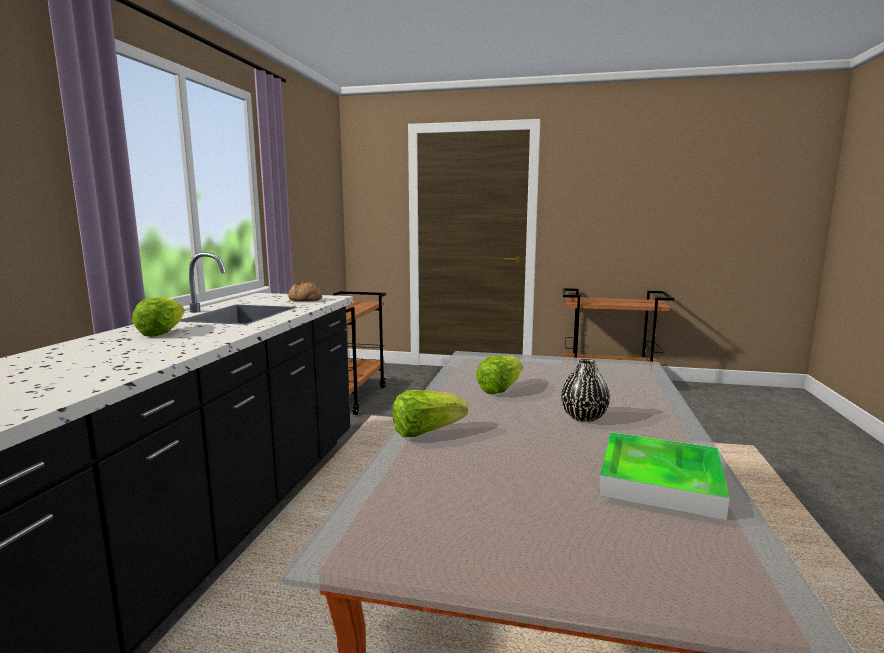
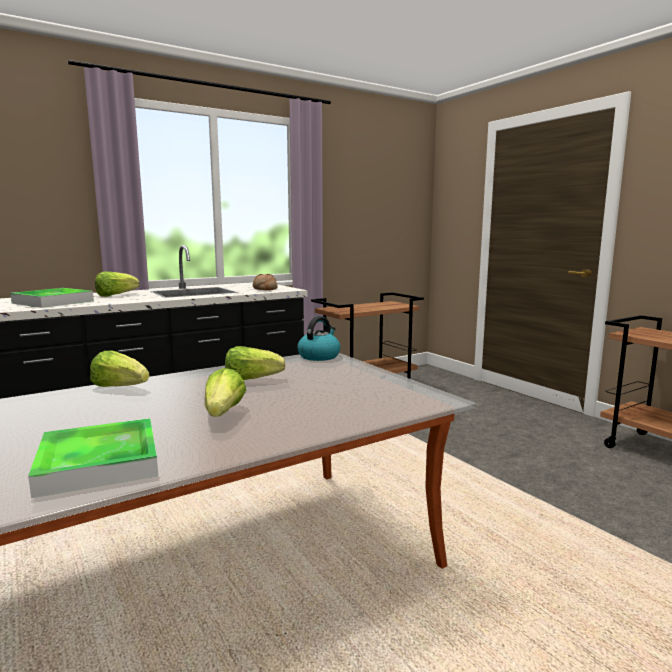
camera: 45 degrees right, 0 degrees up
(118, 355) = (53, 302): none -> tray
(470, 358) = (319, 356): none -> kettle
(583, 417) = (223, 413): black vase -> lettuce

